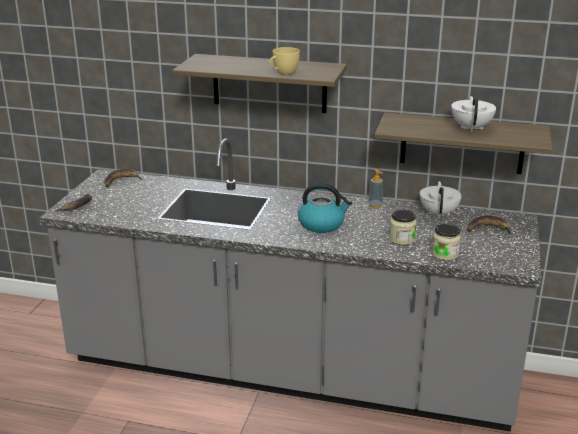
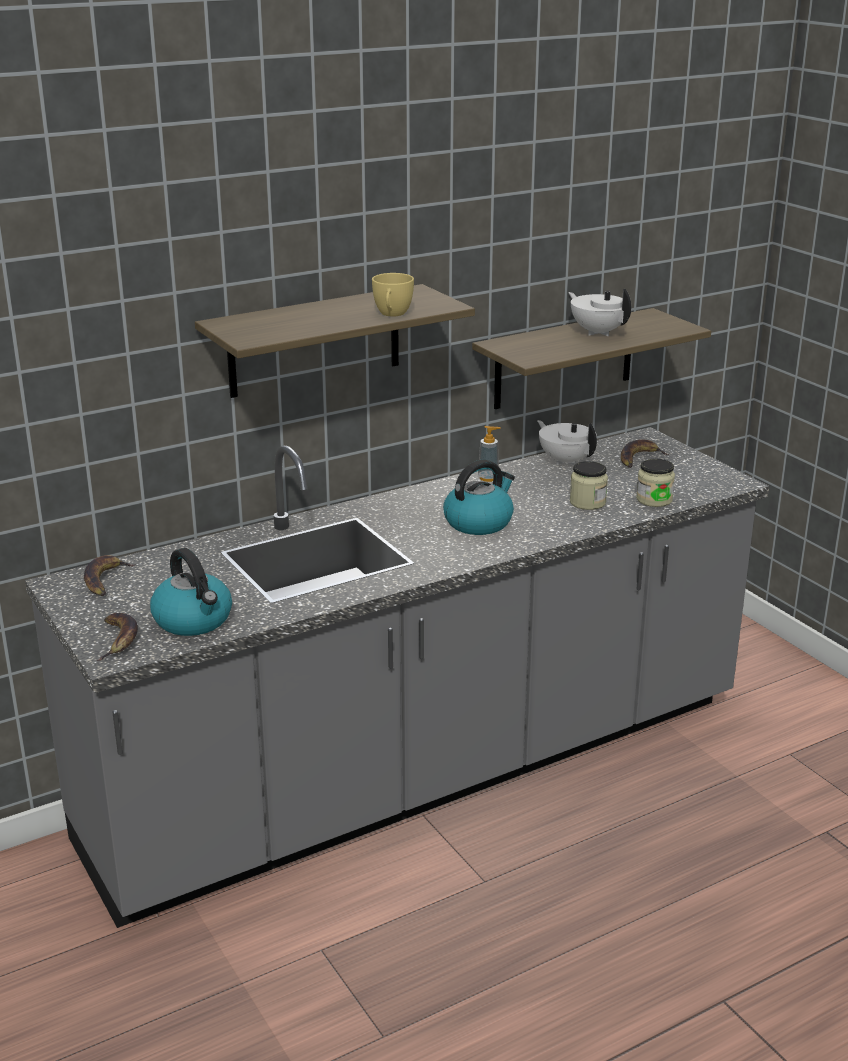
camera: 45 degrees left, 0 degrees up
(116, 212) = (194, 620): none -> kettle

